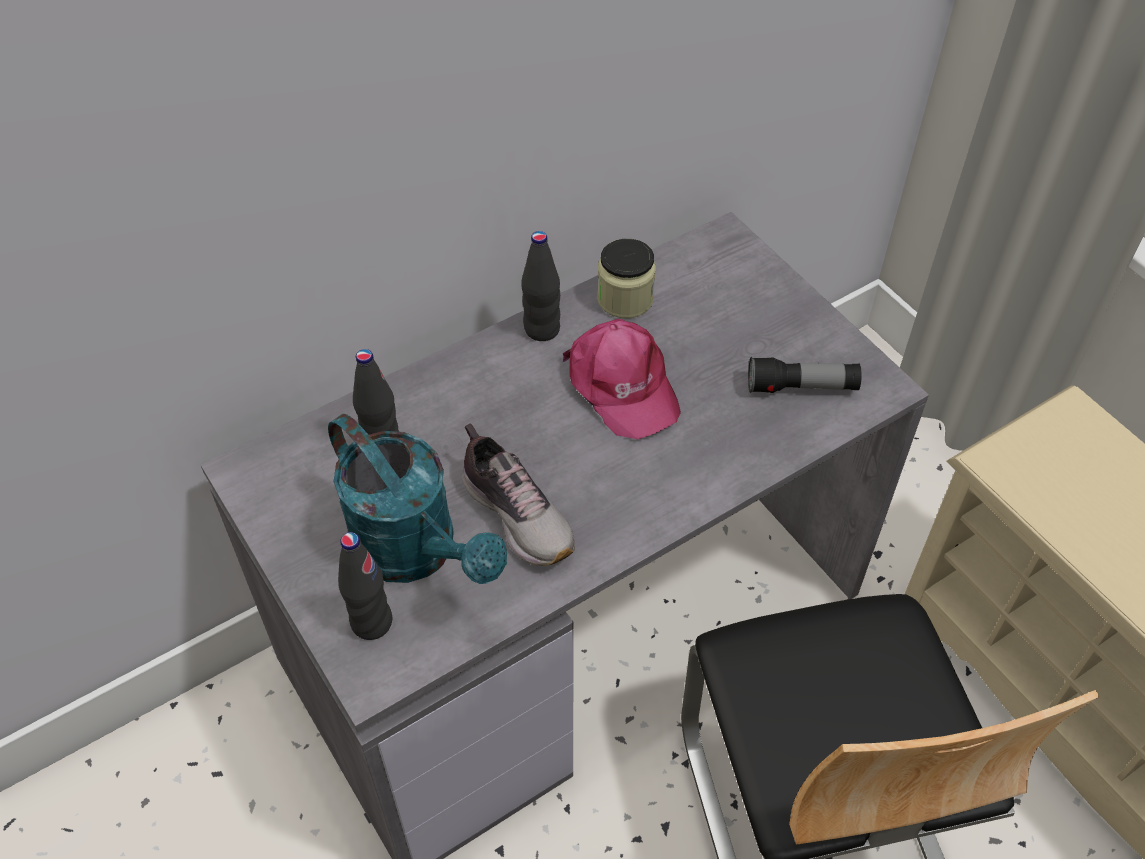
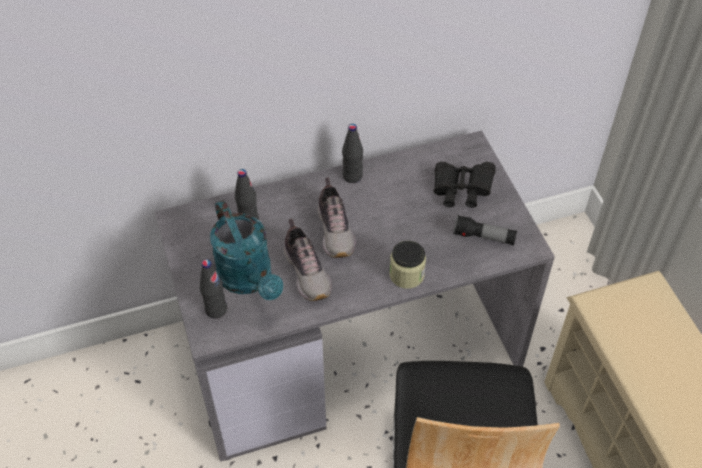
camera: 15 degrees right, 0 degrees up
(544, 429) = (336, 230): none -> shoe
(621, 385) = (385, 216): pink cap -> none
(625, 299) = (403, 168): jar -> jar (406, 275)
(735, 318) = (461, 191): none -> black binoculars

